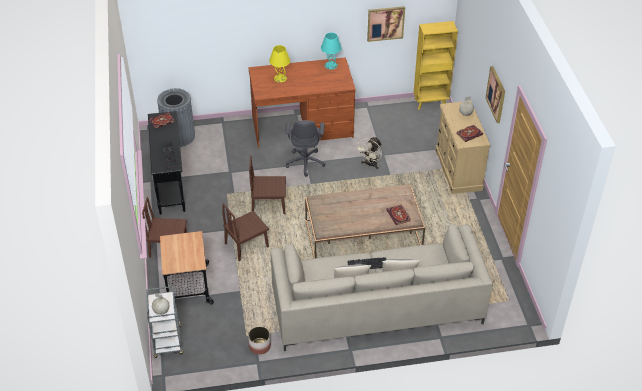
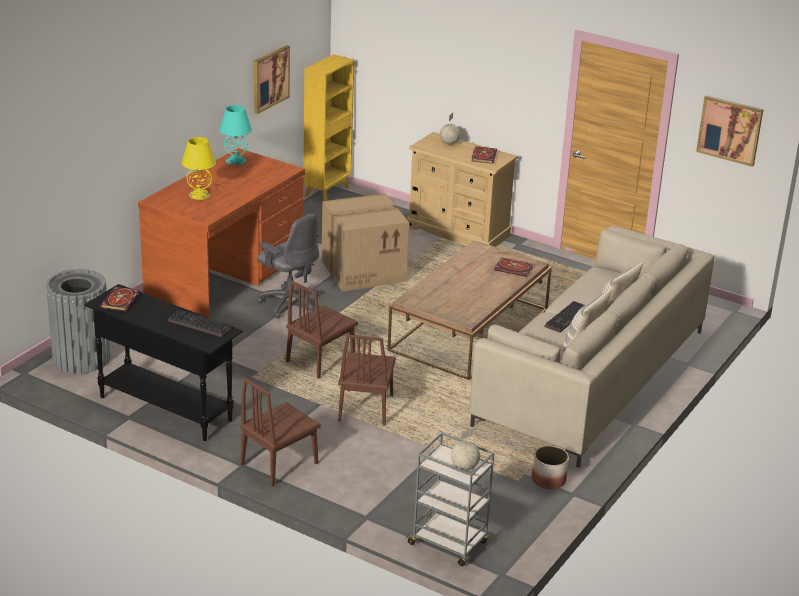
camera: 50 degrees left, 15 degrees down
(187, 287) = (371, 483): cart -> none
(370, 164) = (363, 270): beige fan -> cardboard box
(496, 94) = (508, 81): picture -> picture (730, 130)

